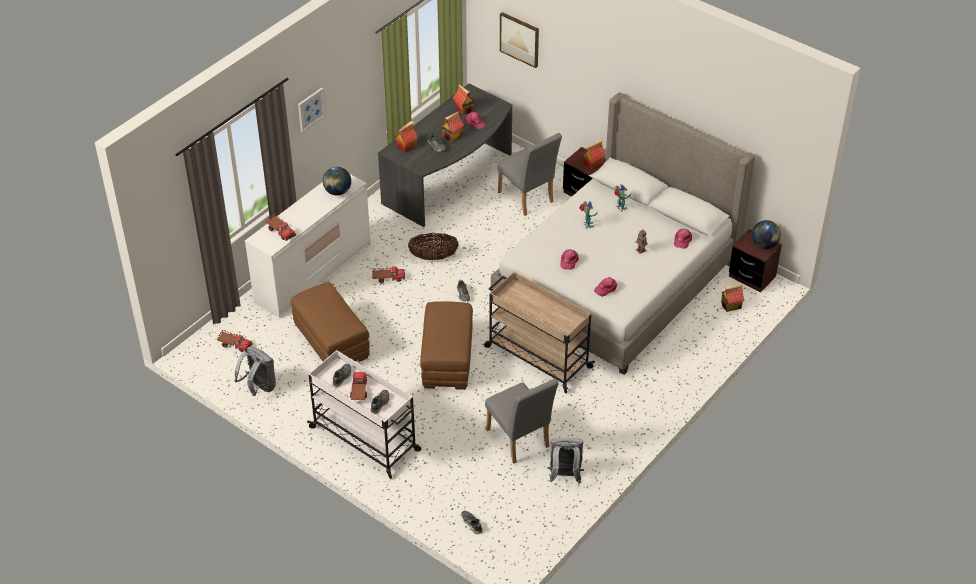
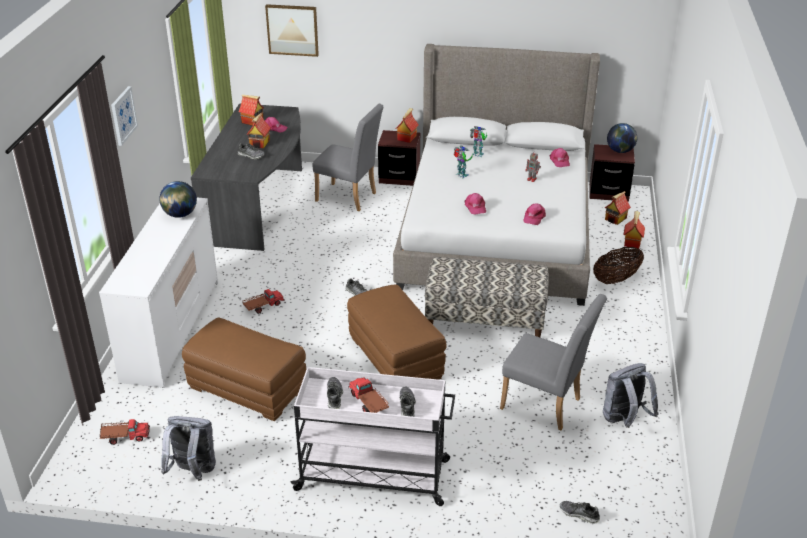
camera: 30 degrees left, 10 degrees down
(280, 231) = (139, 269): toy truck -> none
(406, 146) = (218, 164): toy house -> toy house (632, 242)
(433, 257) = (297, 272): basket -> basket (616, 279)
(537, 356) = (485, 321): beige cart -> bench

